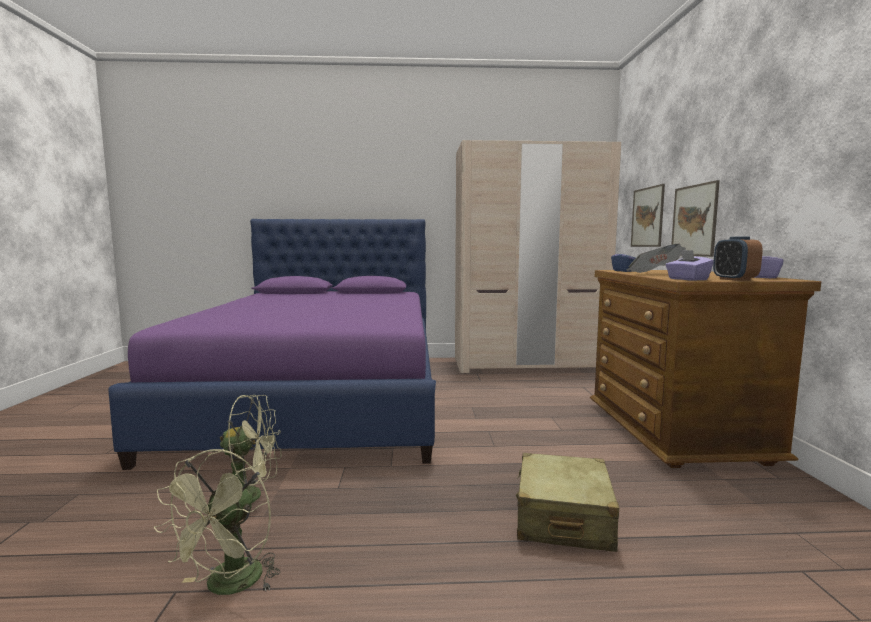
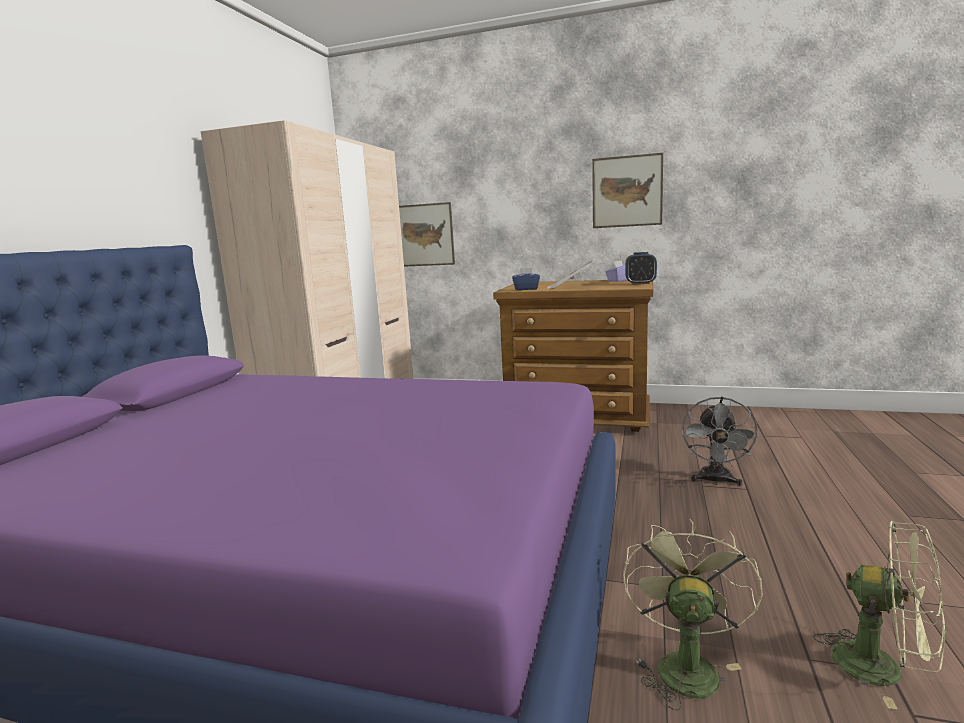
camera: 70 degrees left, 5 degrees up
(563, 517) = (716, 481): beige suitcase -> grey fan
(687, 279) = (636, 287): purple tissue box -> none
(694, 220) = (504, 238): picture -> picture (627, 191)

